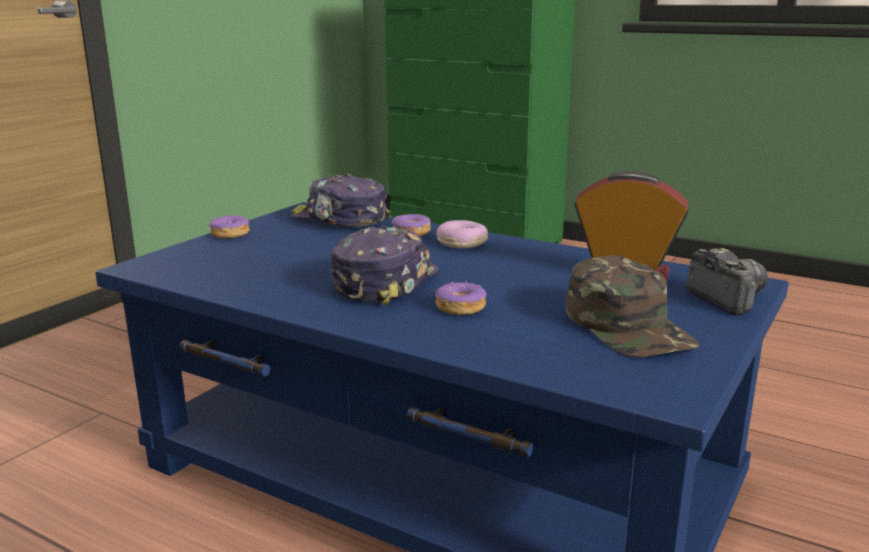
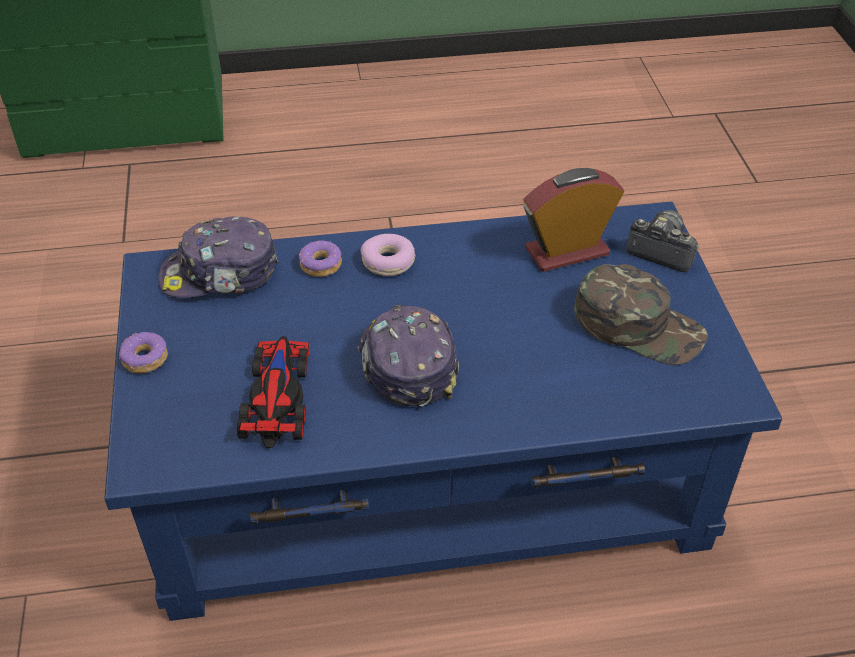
camera: 40 degrees left, 25 degrees up
(272, 268) = (277, 394): none -> toy car
(460, 307) = (505, 366): donut -> none

